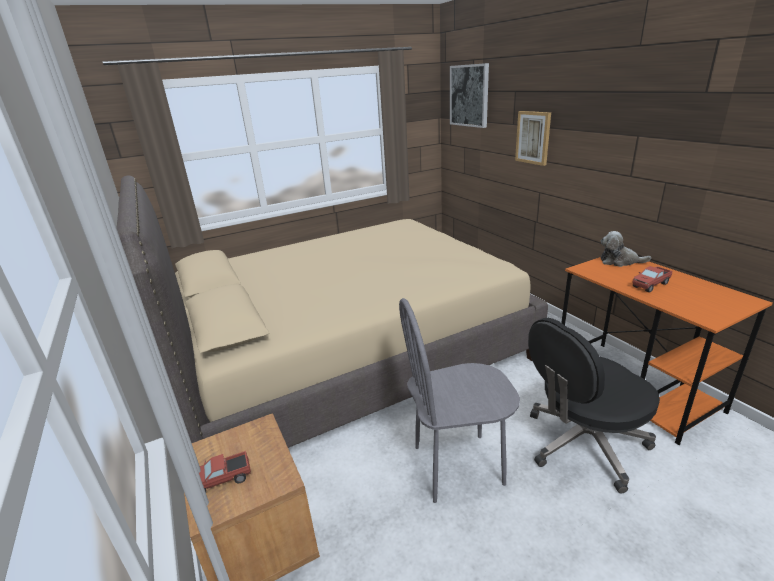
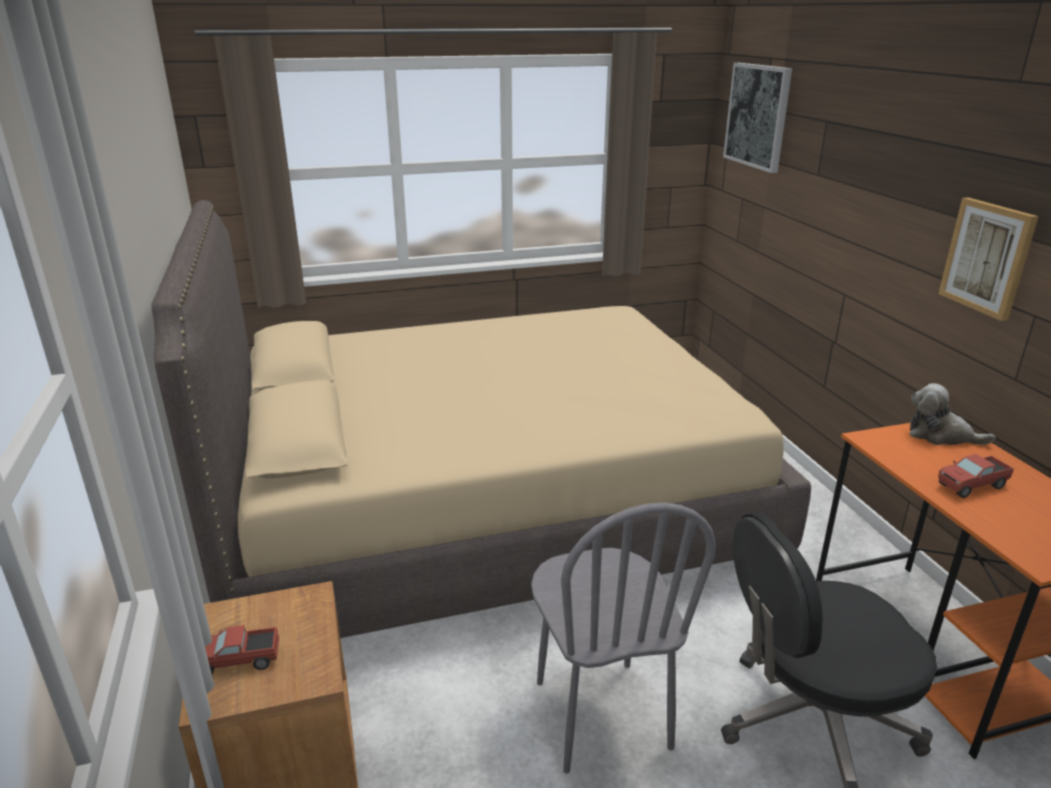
camera: 10 degrees right, 0 degrees up
(458, 465) = (600, 714): grey chair -> grey chair turned 105 degrees counterclockwise
(533, 137) = (844, 203): picture -> picture (988, 257)

